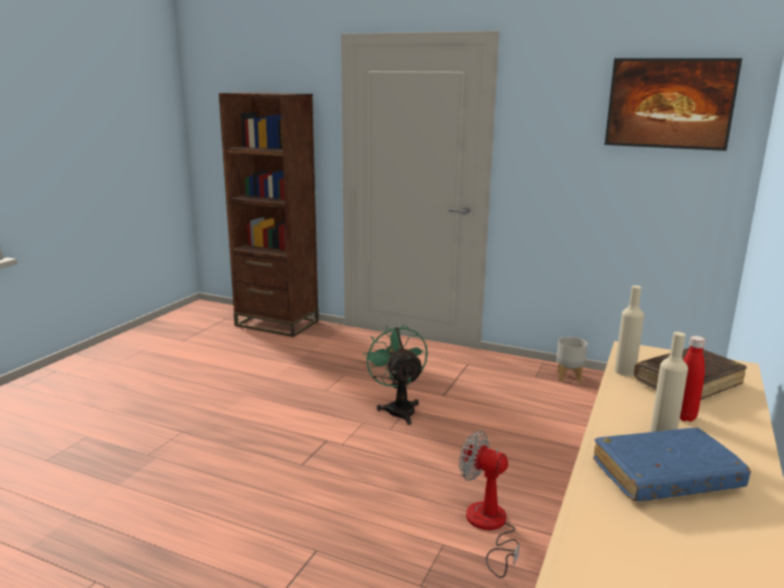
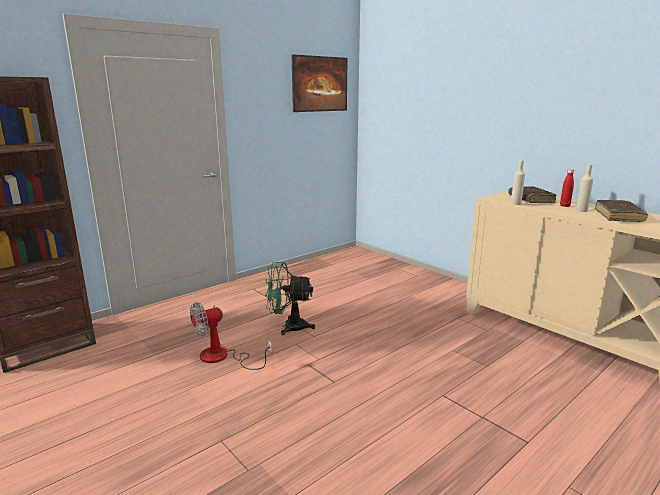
camera: 65 degrees left, 0 degrees up
(489, 527) = (443, 333): fan -> fan (223, 357)
(569, 377) = (305, 268): grey planter -> none
(665, 476) = (618, 216): blue book -> brown book

